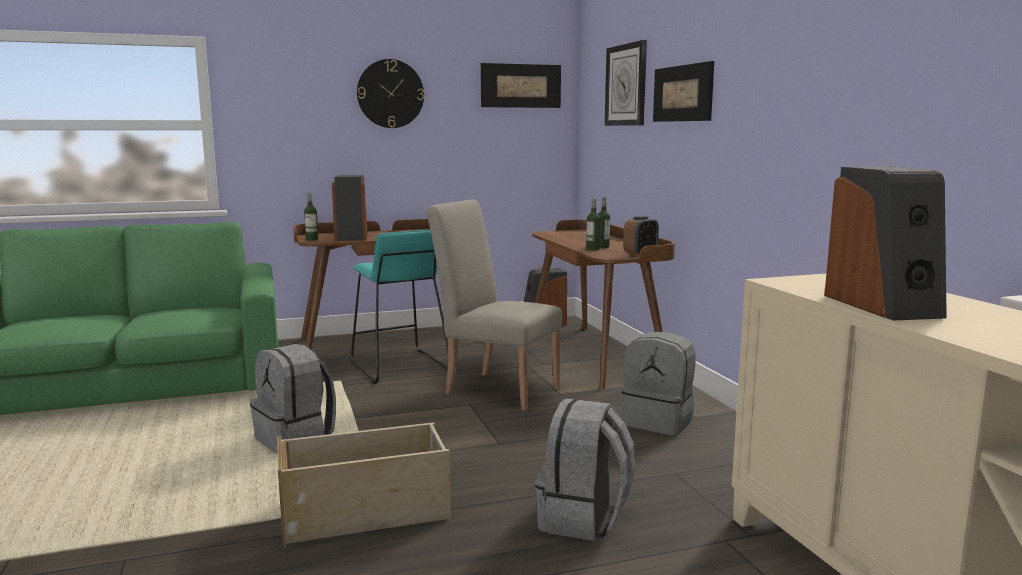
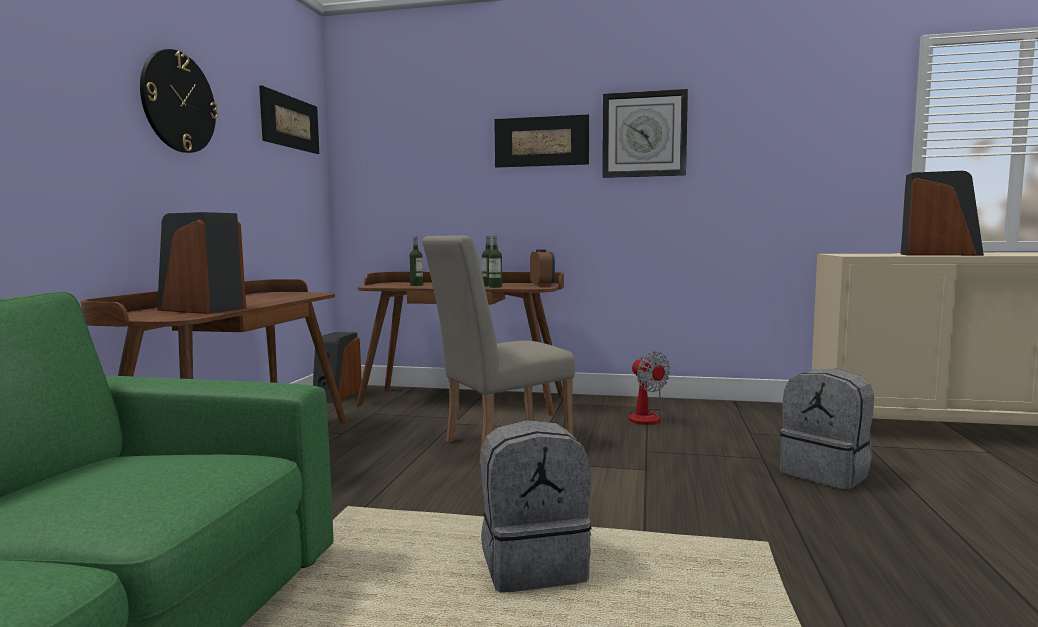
camera: 60 degrees left, 5 degrees down
(312, 239) = (161, 317): bottle -> bottle (416, 285)
(366, 513) = (789, 554): beige storage box -> none
(399, 366) = (351, 470): turquoise stool -> none
(626, 85) = (437, 133): wall clock -> wall clock (644, 134)
(659, 422) = (647, 416): grey backpack -> fan

